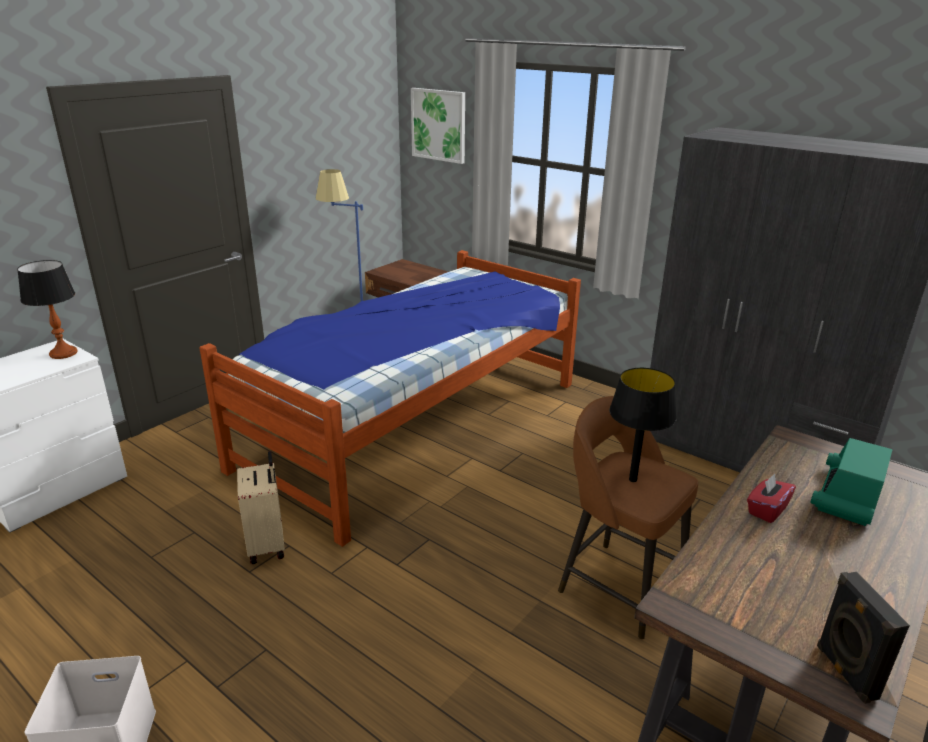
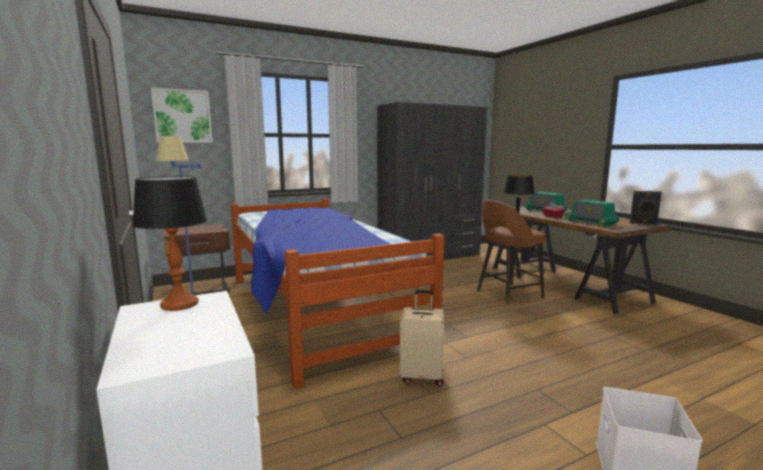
camera: 65 degrees left, 15 degrees down
(742, 569) = (590, 222): none -> radio

